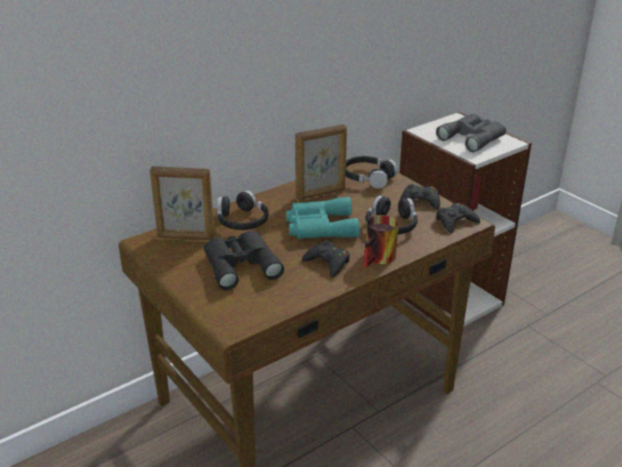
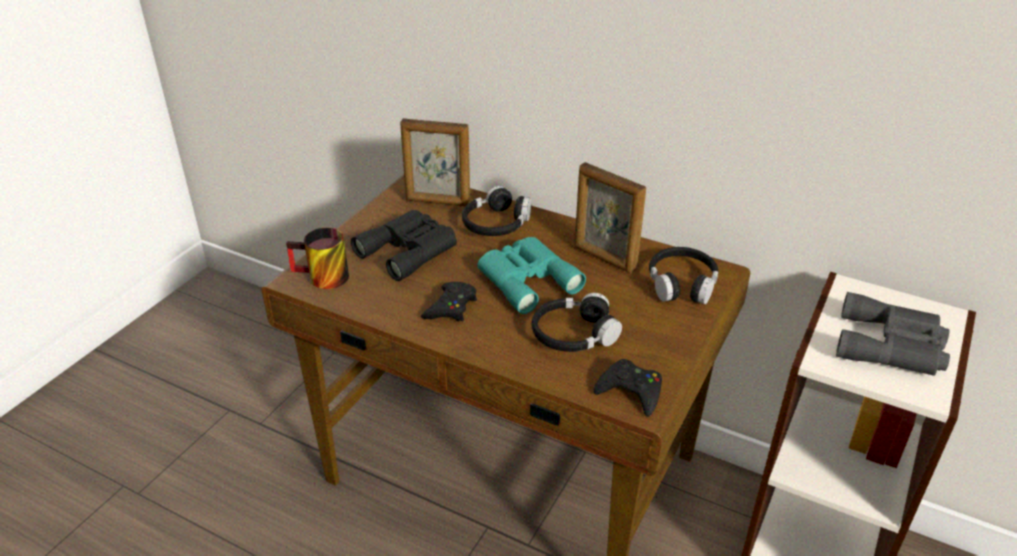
camera: 65 degrees right, 5 degrees up
(186, 237) = (438, 202): picture frame -> picture frame turned 60 degrees counterclockwise
(380, 259) = (485, 345): mug -> mug (321, 279)
(420, 201) = (659, 345): black game controller -> none

